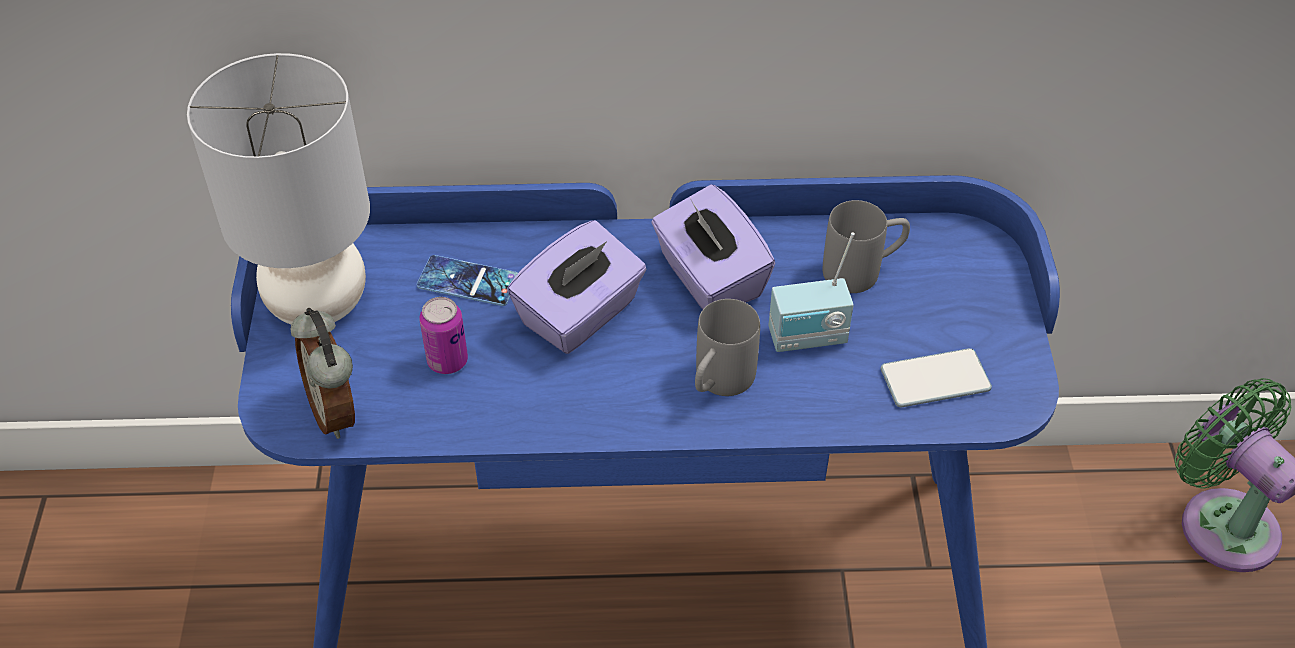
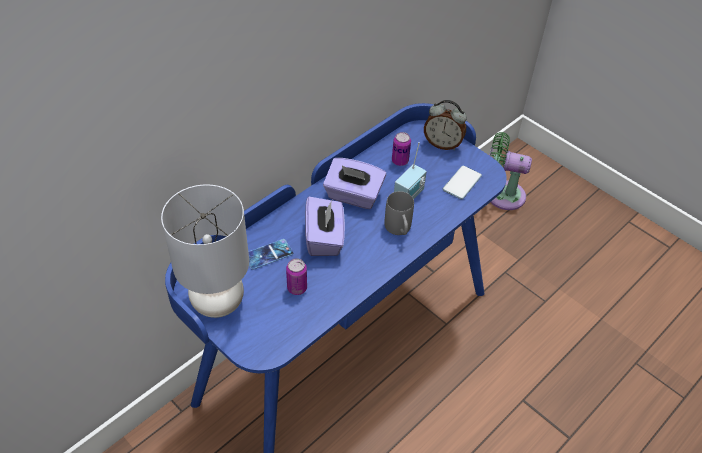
camera: 45 degrees left, 0 degrees up
(336, 411) = (278, 336): alarm clock -> alarm clock (442, 144)
(863, 270) = (400, 161): grey mug -> can

